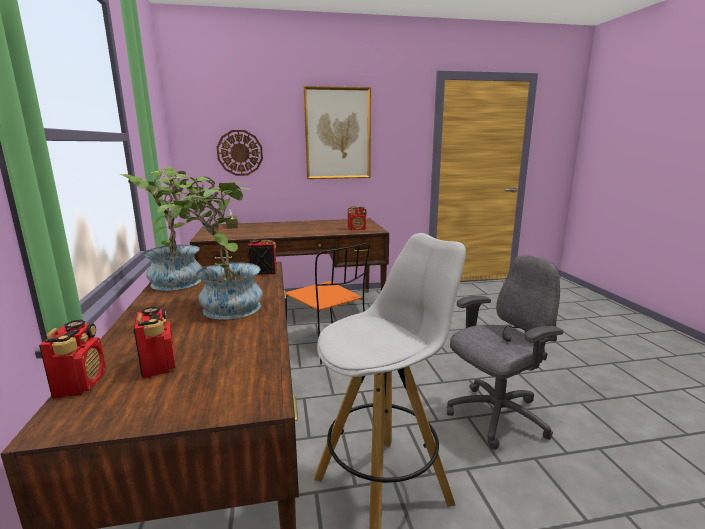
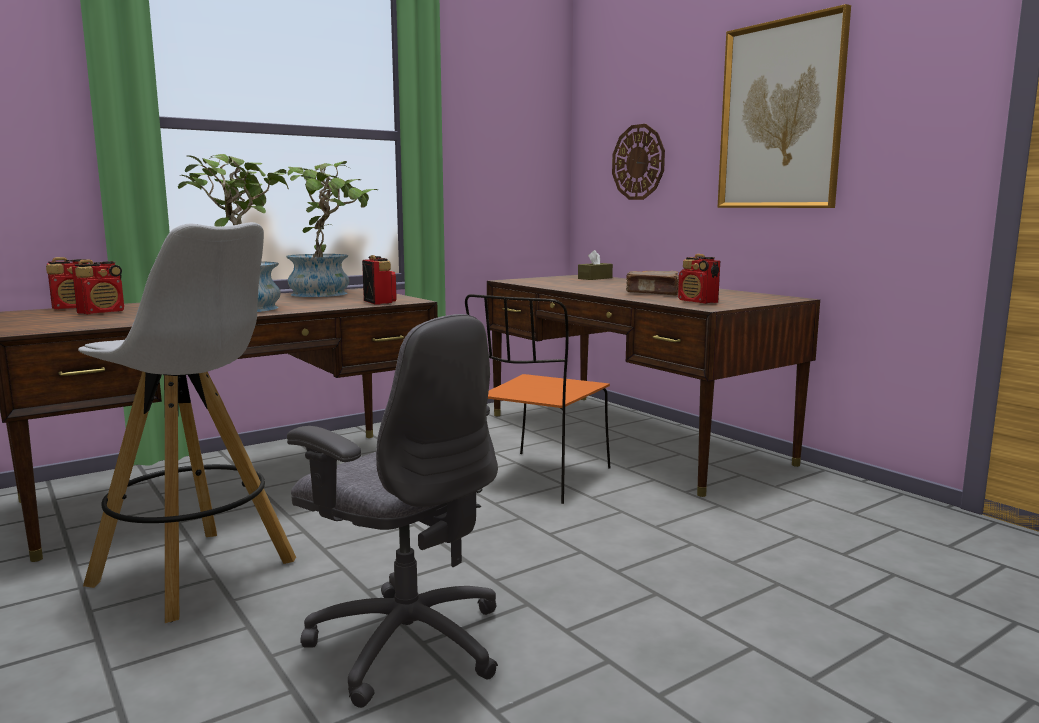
camera: 65 degrees right, 5 degrees down
(316, 229) = (653, 293): none -> brown book

